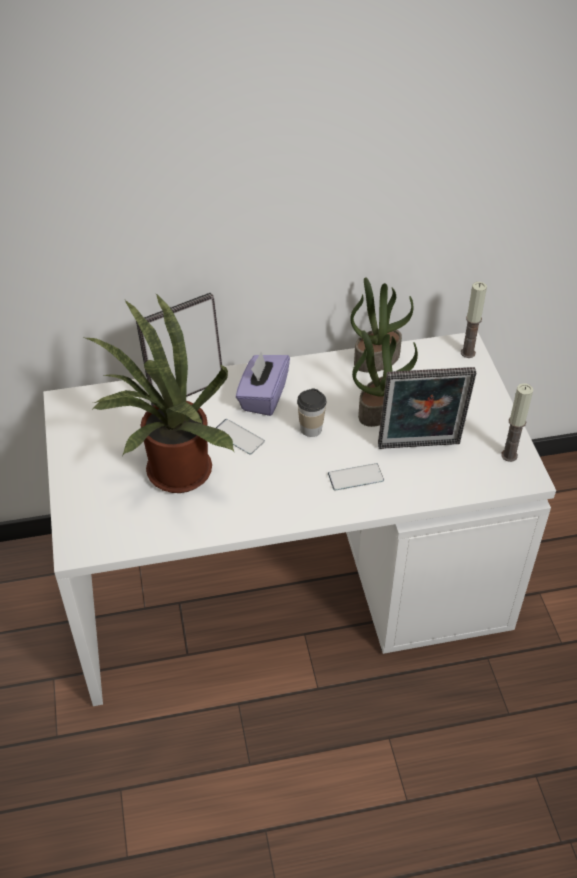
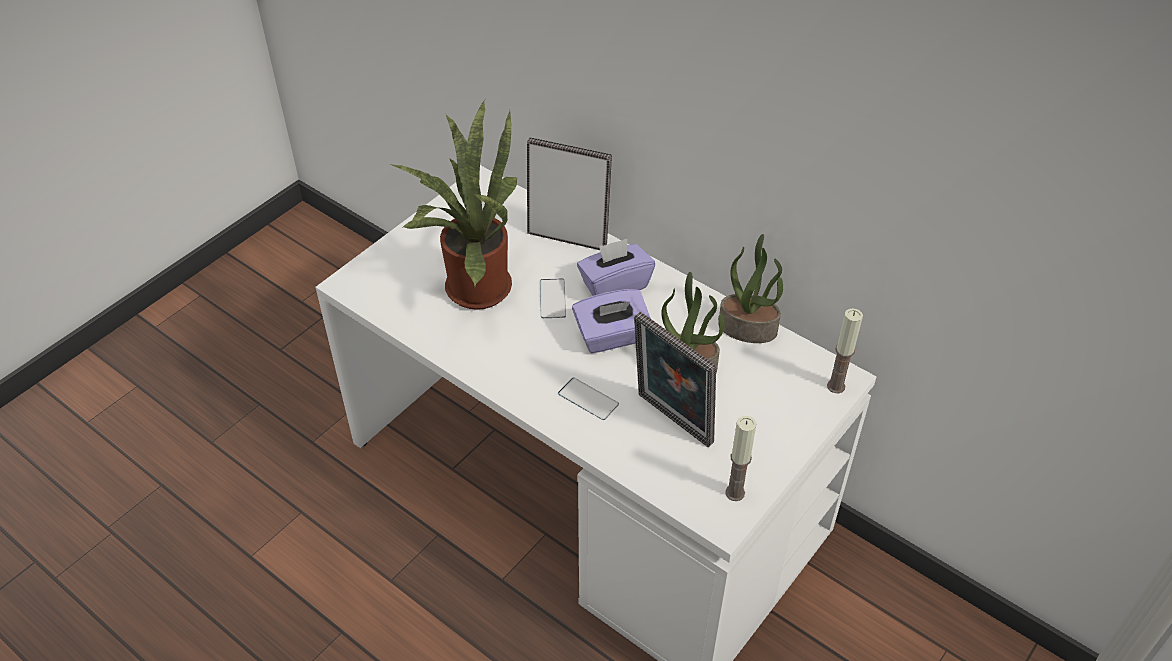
camera: 50 degrees right, 0 degrees up
(311, 429) = (612, 337): cup -> purple tissue box

